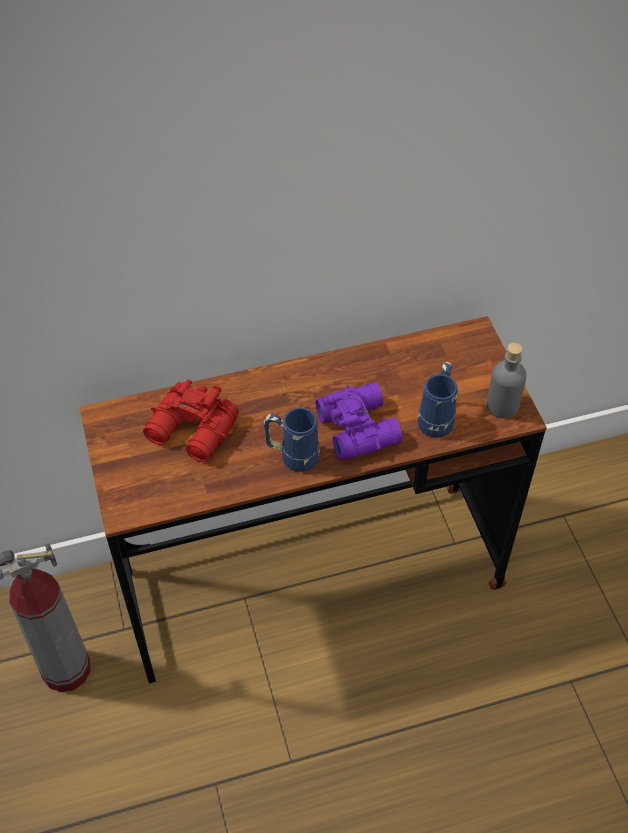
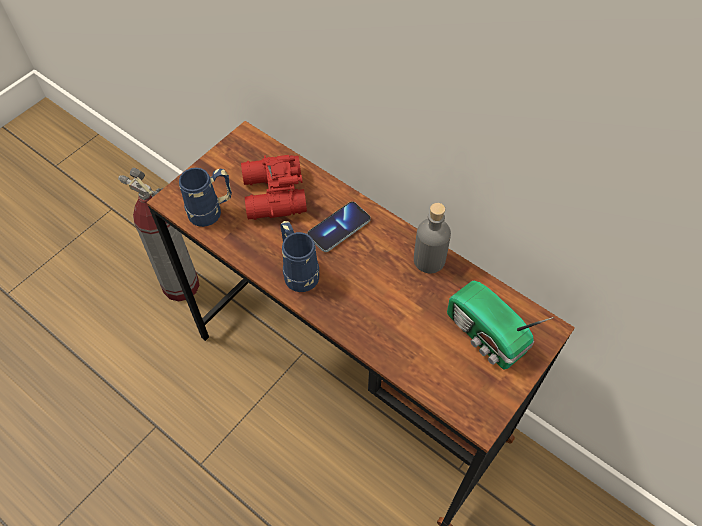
camera: 55 degrees right, 5 degrees up
(271, 404) = (339, 228): none -> phone
(359, 427) = (364, 300): purple binoculars -> none
(437, 418) = (422, 352): blue mug -> blue mug (212, 212)
(454, 371) = (486, 336): none -> radio
(502, 405) = (480, 398): grey bottle -> grey bottle (429, 260)

